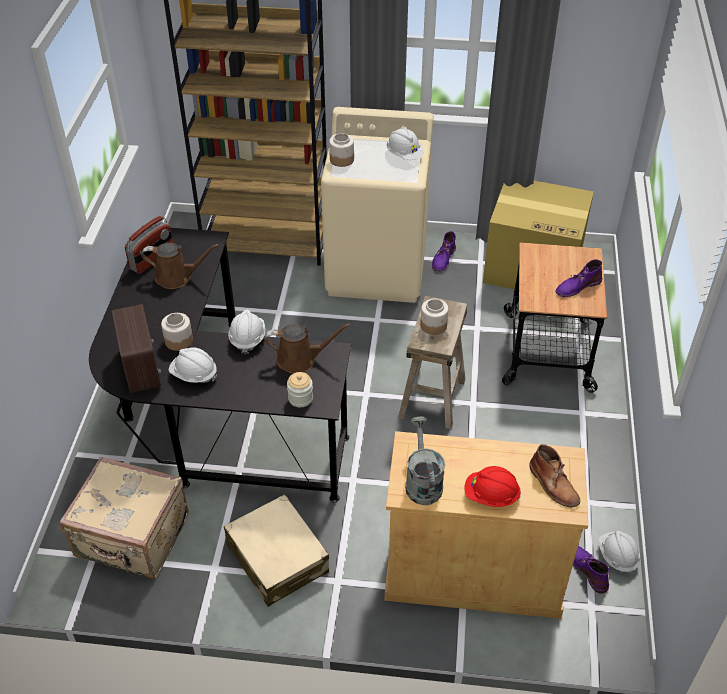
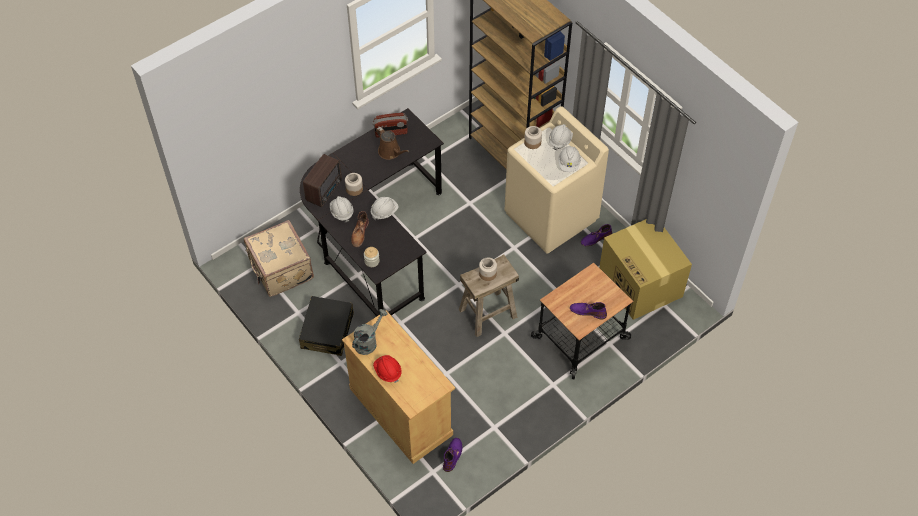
camera: 45 degrees right, 10 degrees up
(277, 558) = (327, 331): beige suitcase -> black suitcase
(300, 359) = (394, 242): brown watering can -> none
(553, 484) = (419, 390): brown boot -> brown boot (360, 233)
(617, 556) = (473, 463): white hard hat -> white hard hat (560, 140)

